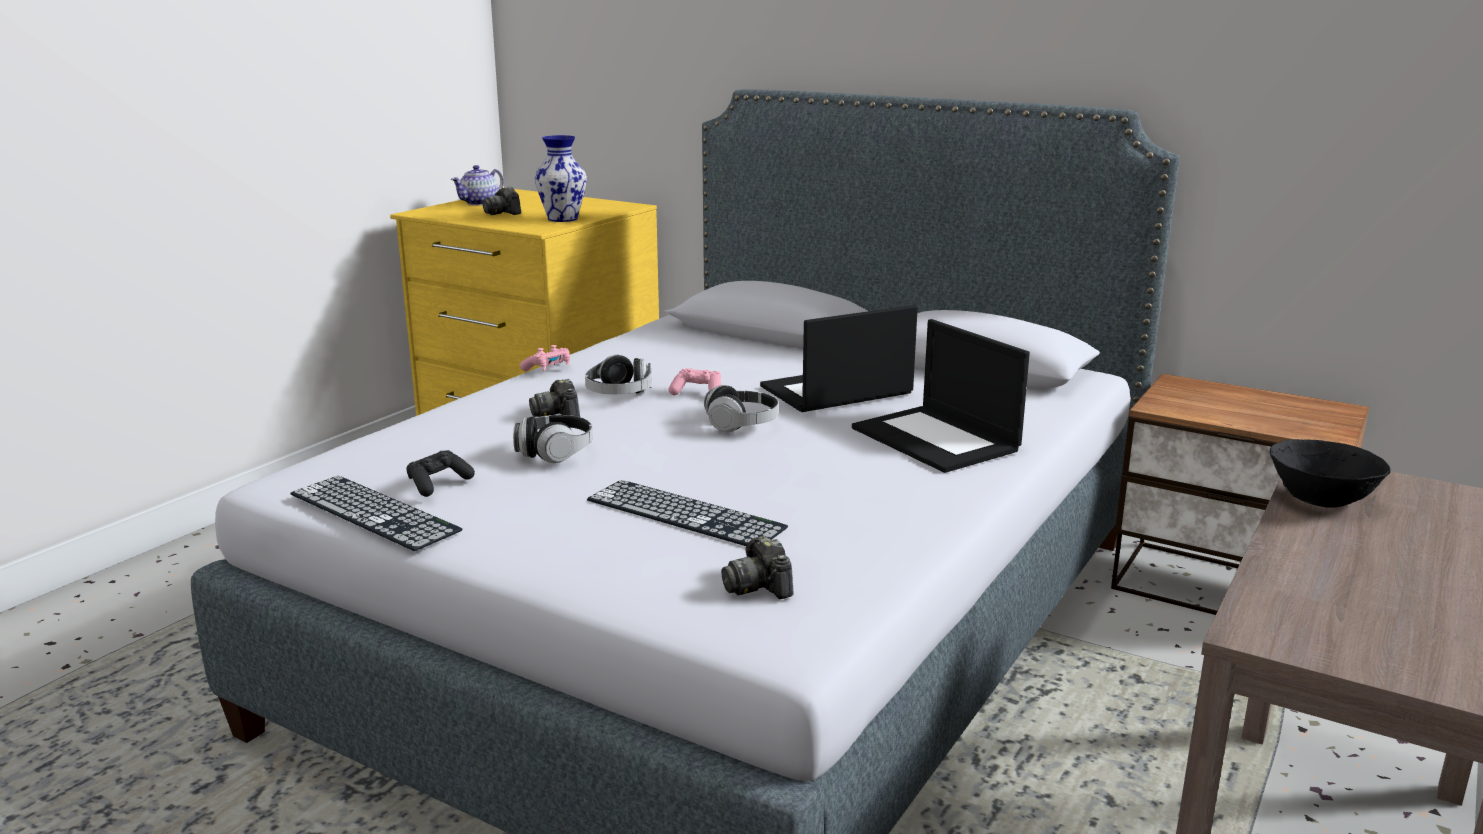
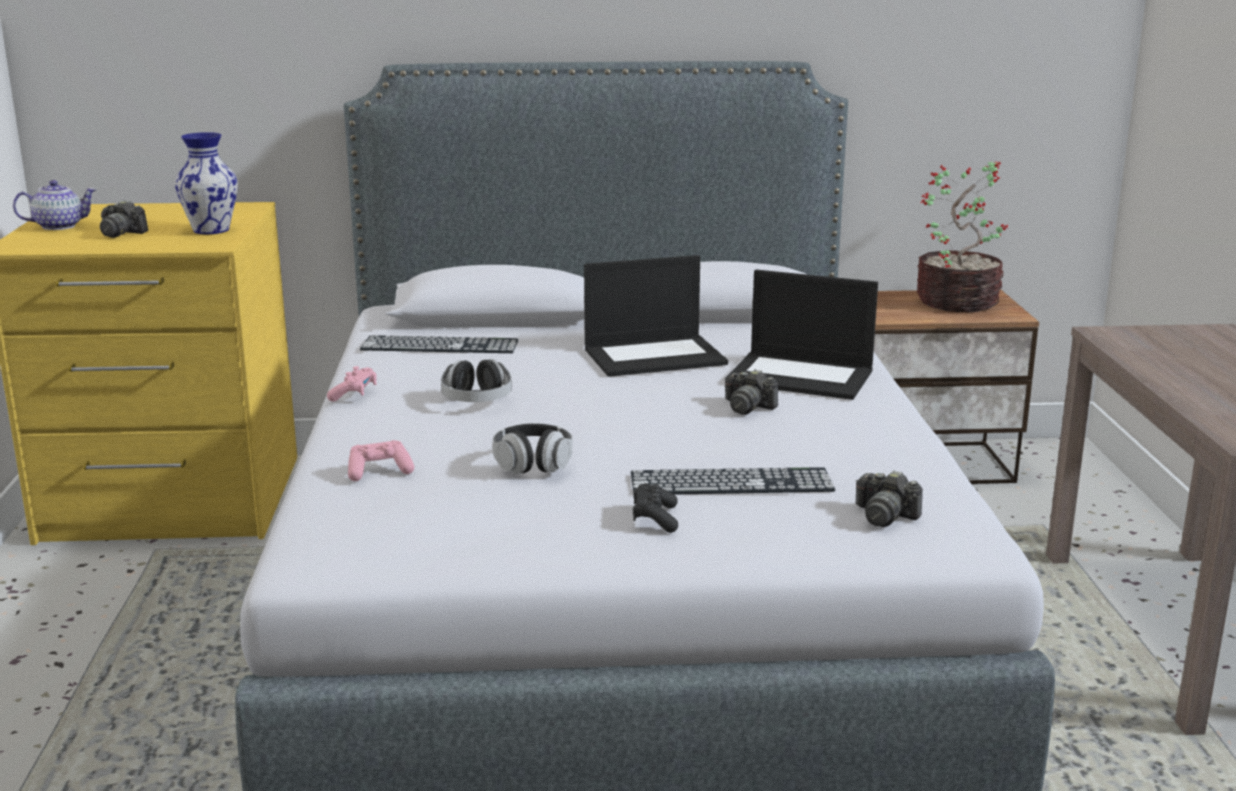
camera: 35 degrees left, 0 degrees up
(374, 512) = (469, 560): keyboard -> keyboard (440, 345)
(438, 484) = (483, 518): black game controller -> black game controller (655, 519)
(479, 203) = (59, 226): teapot -> teapot turned 120 degrees counterclockwise
(557, 414) = (455, 432): camera -> camera (747, 407)
(698, 393) = (546, 383): pink game controller -> pink game controller (379, 471)
(741, 425) = (637, 401): headphones -> none
(835, 391) = (655, 356): laptop -> laptop turned 135 degrees counterclockwise
(1286, 409) = (959, 302): none -> potted plant
(1319, 500) = (1138, 353): black bowl -> none

